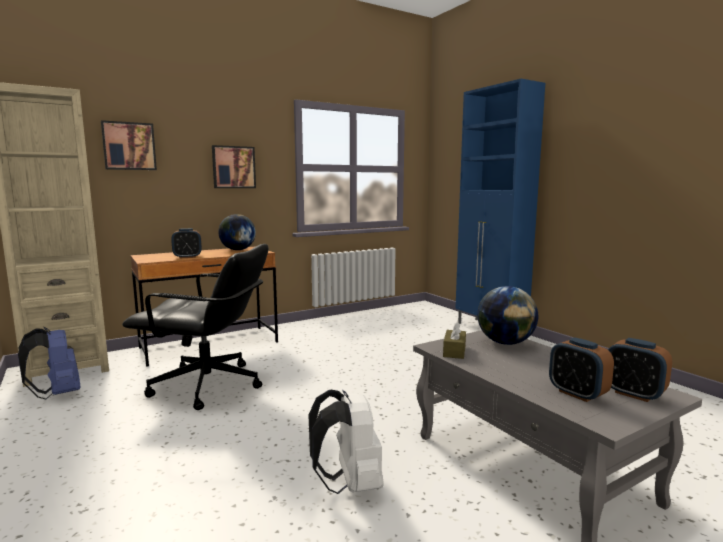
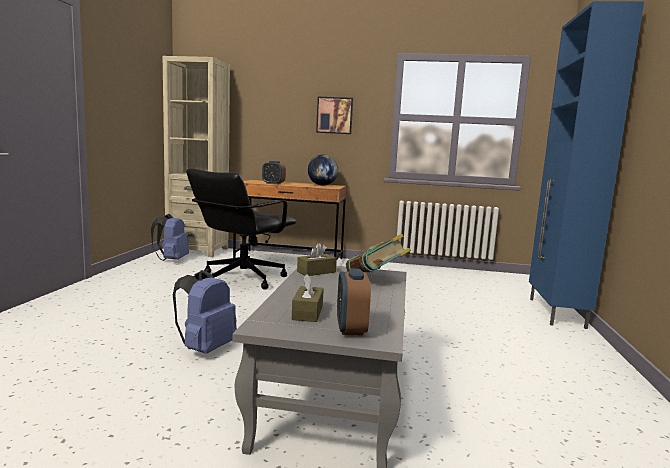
camera: 40 degrees right, 0 degrees up
(129, 146) = (258, 98): picture -> none
(208, 386) = (242, 279): black office chair -> black office chair turned 75 degrees clockwise
(349, 484) = (205, 348): white backpack -> blue backpack
(505, 343) = (375, 279): globe -> book
(577, 394) = (307, 312): alarm clock -> brown tissue box

